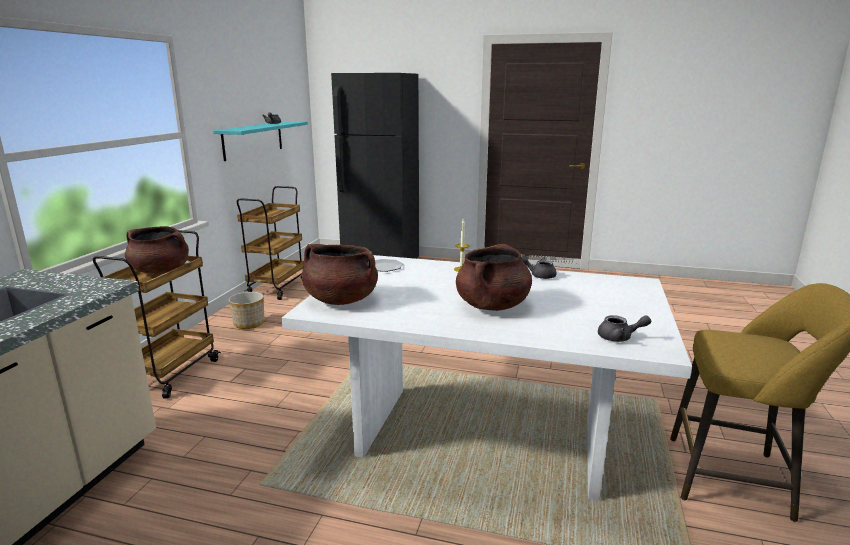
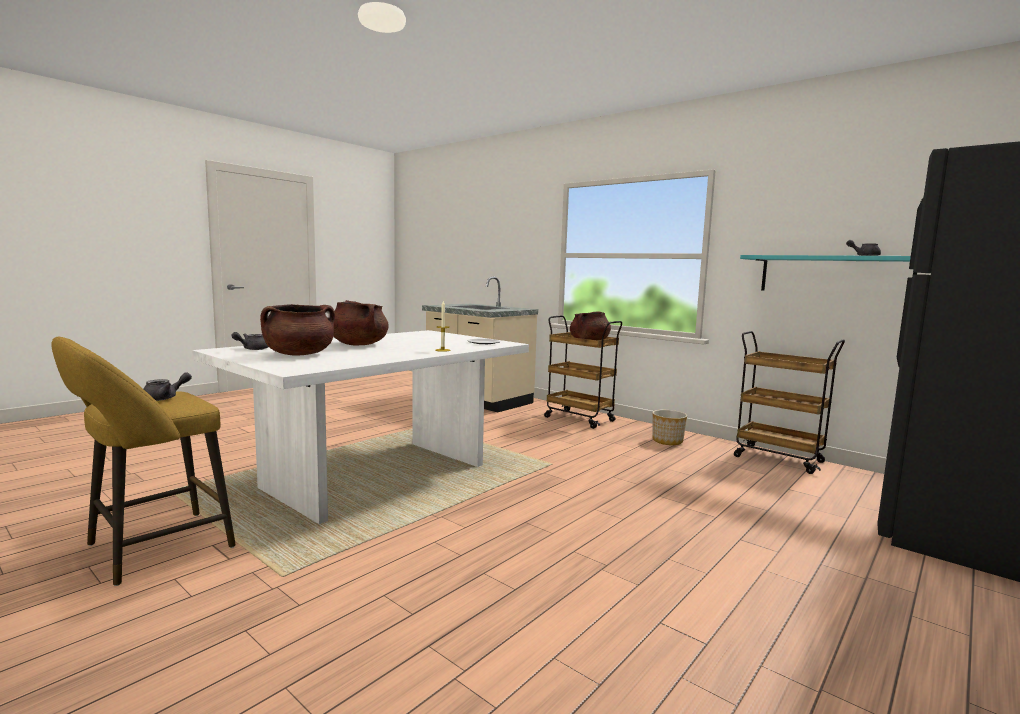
camera: 115 degrees right, 10 degrees down
(340, 300) = (433, 334): brown cooking pot -> brown cooking pot (299, 354)
(539, 275) = (384, 358): grey teapot -> grey teapot (165, 398)

